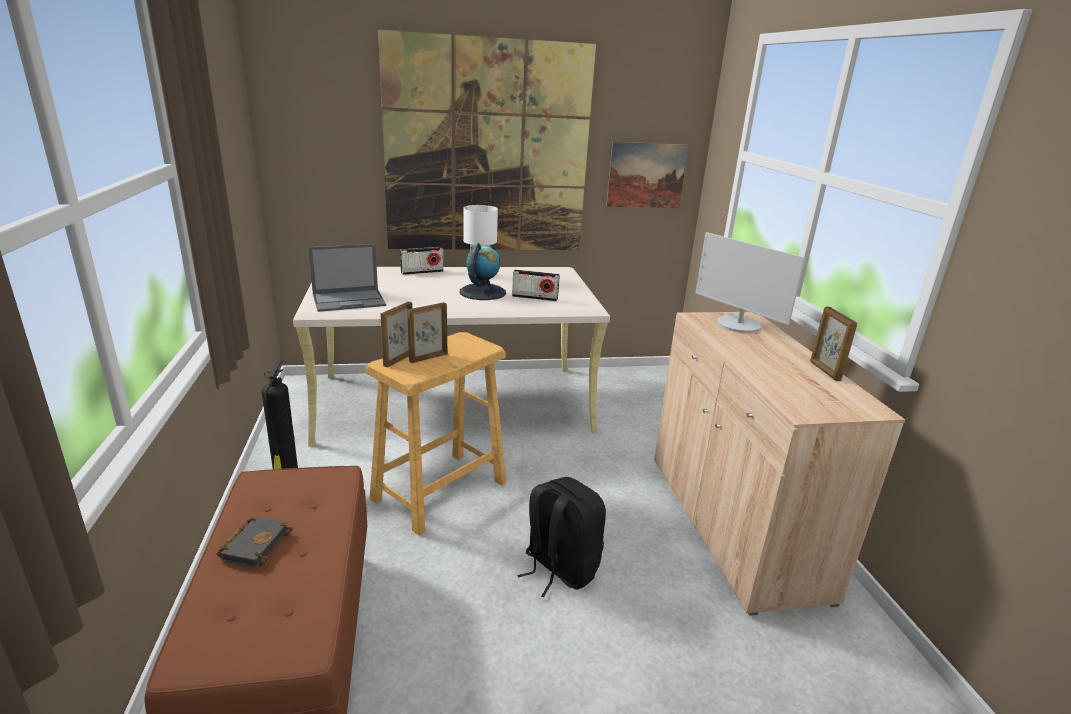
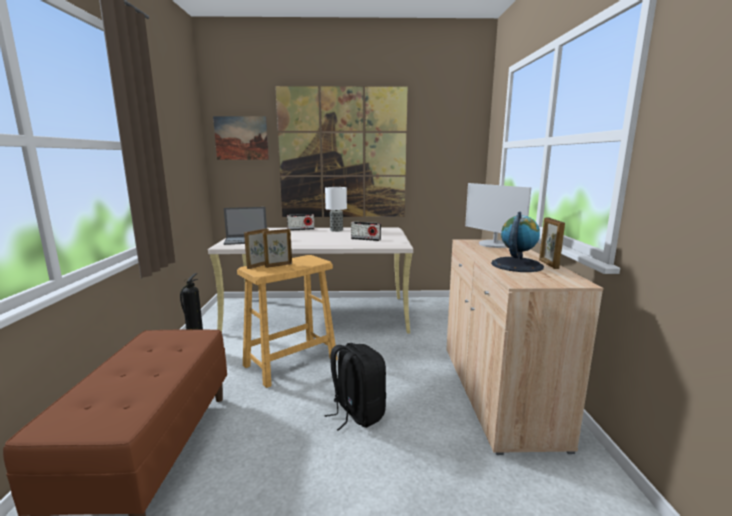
camera: 10 degrees right, 10 degrees down
(255, 544) = (128, 367): black book -> none
(482, 292) = (333, 237): globe -> globe (516, 265)
(646, 175) = (446, 167): picture -> picture (241, 138)

